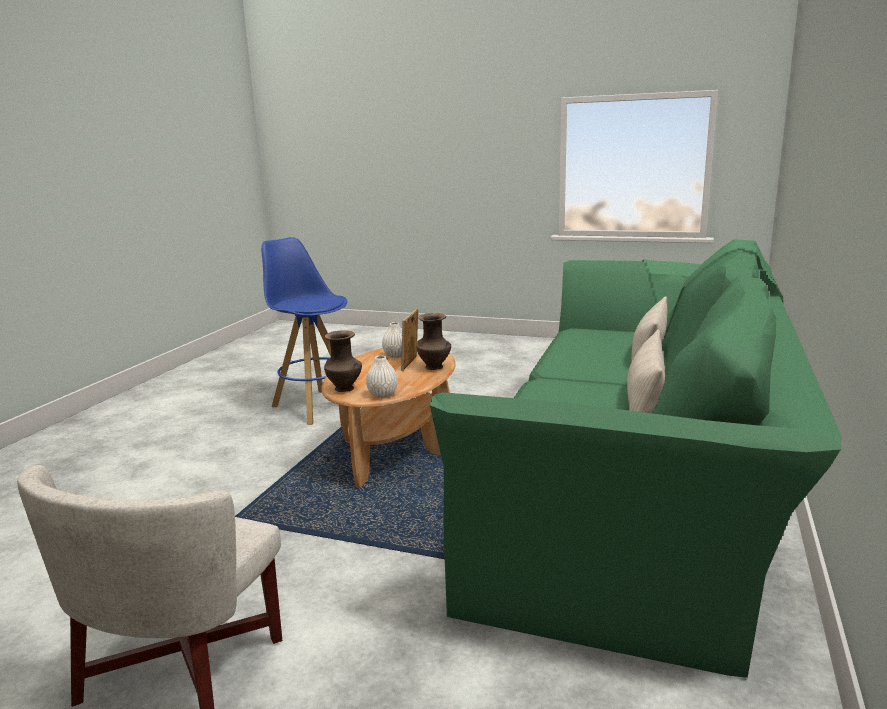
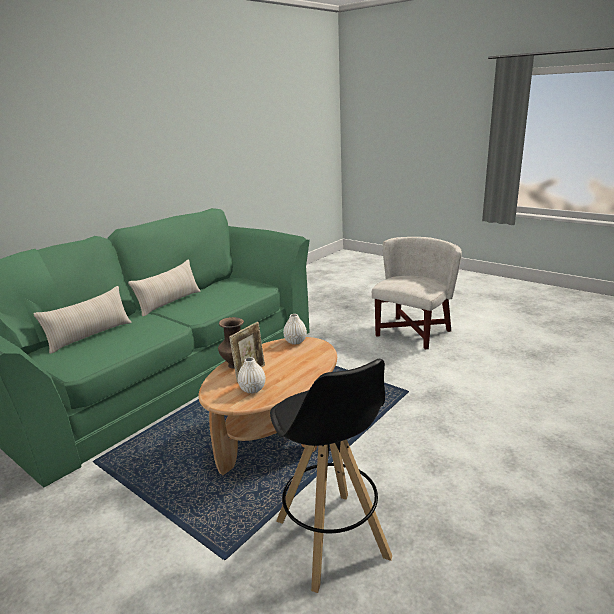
camera: 160 degrees left, 5 degrees up
(315, 406) = (332, 539): blue stool -> black stool
(345, 389) = (319, 351): brown vase -> none

